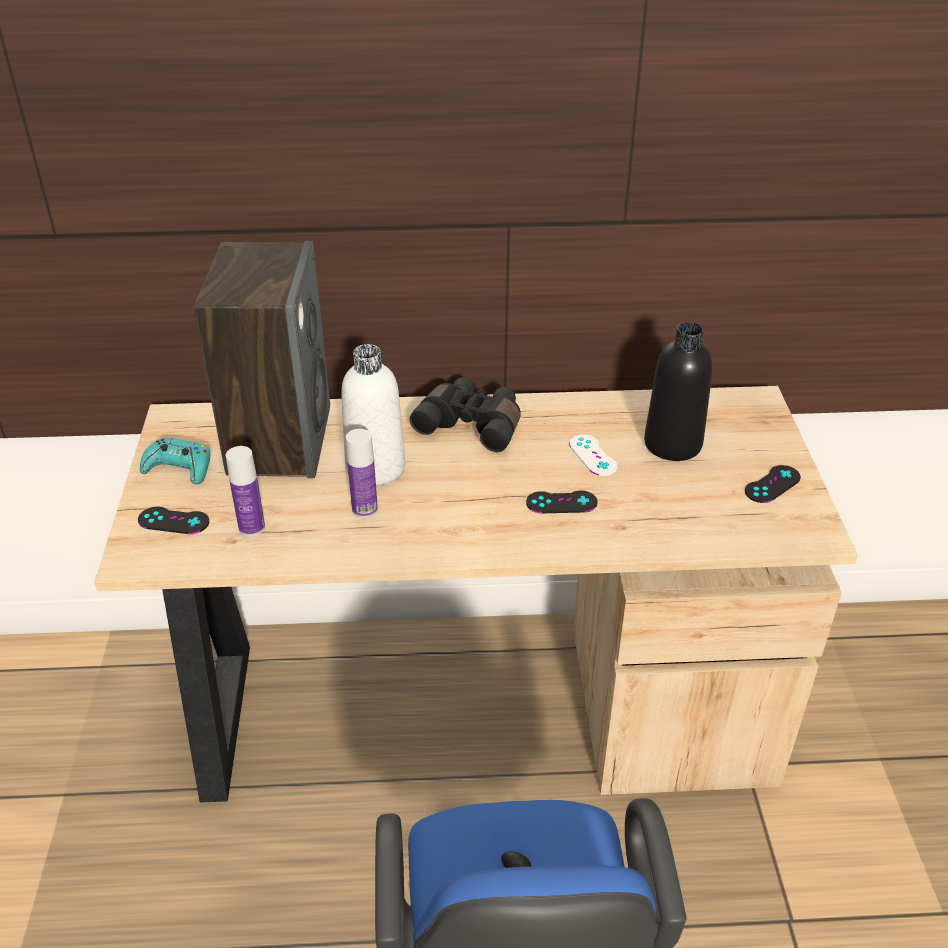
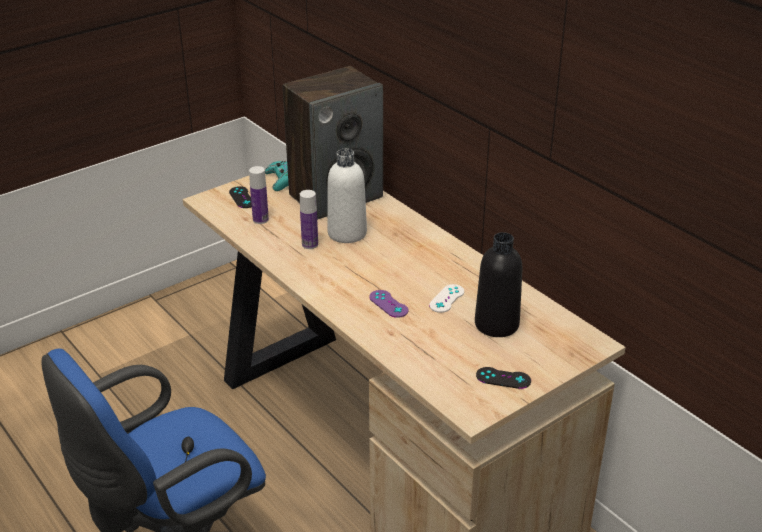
camera: 55 degrees right, 5 degrees down
(472, 425) = (423, 247): black binoculars -> none
(561, 502) = (388, 304): black game controller -> purple game controller

